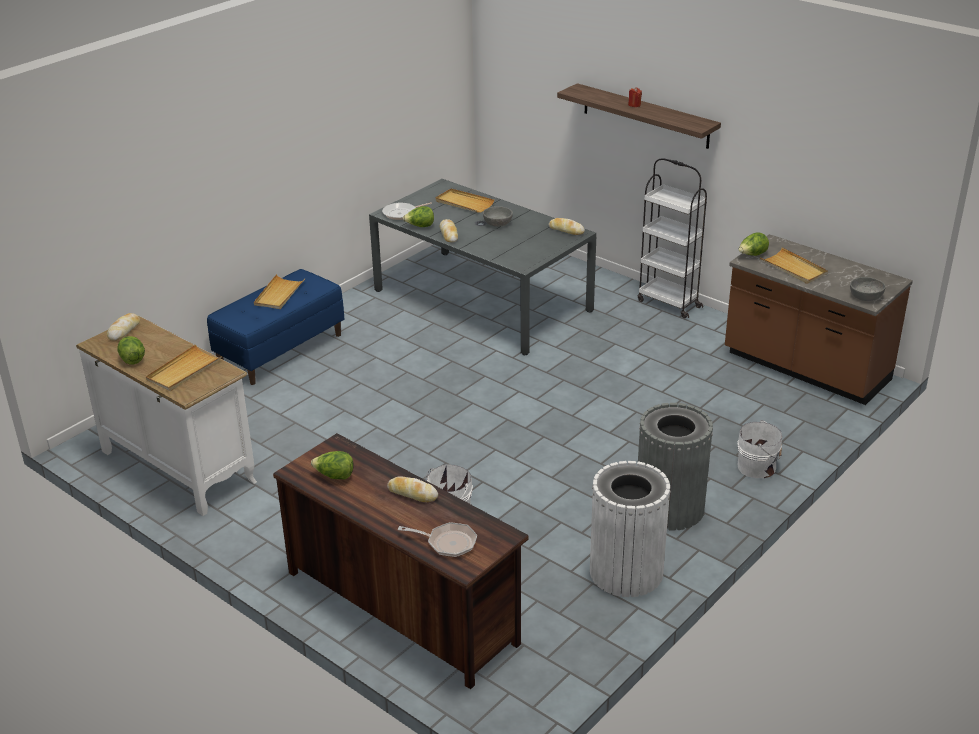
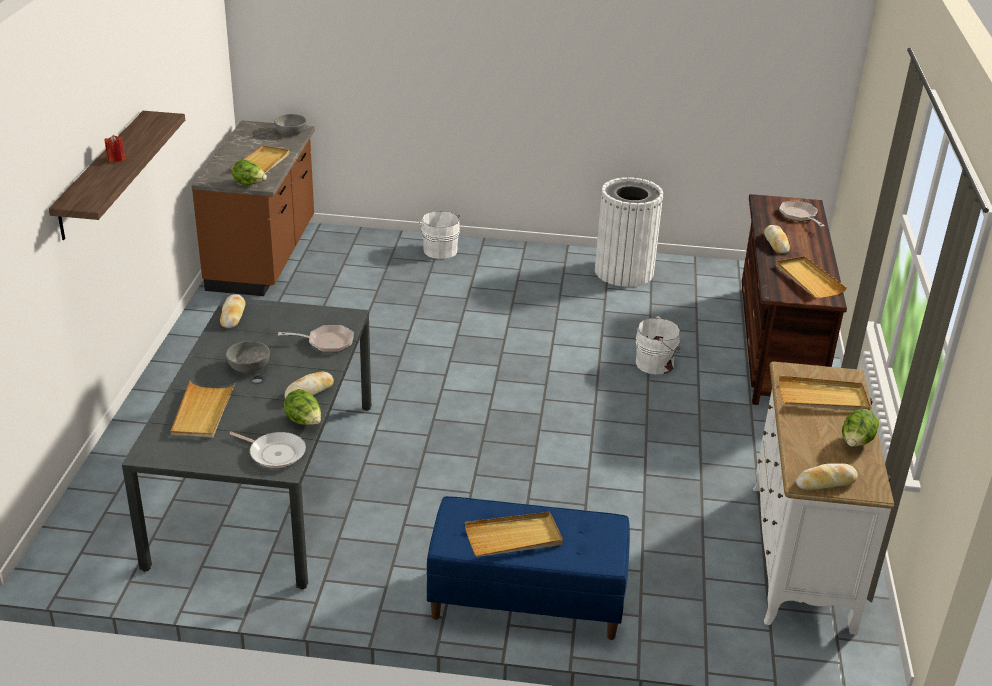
camera: 125 degrees left, 0 degrees up
(334, 476) = (808, 279): lettuce -> beige tray
(498, 251) = (326, 342): none -> frying pan
(668, 304) = (183, 350): white cart -> none
(669, 508) = (533, 272): grey trash can -> none

